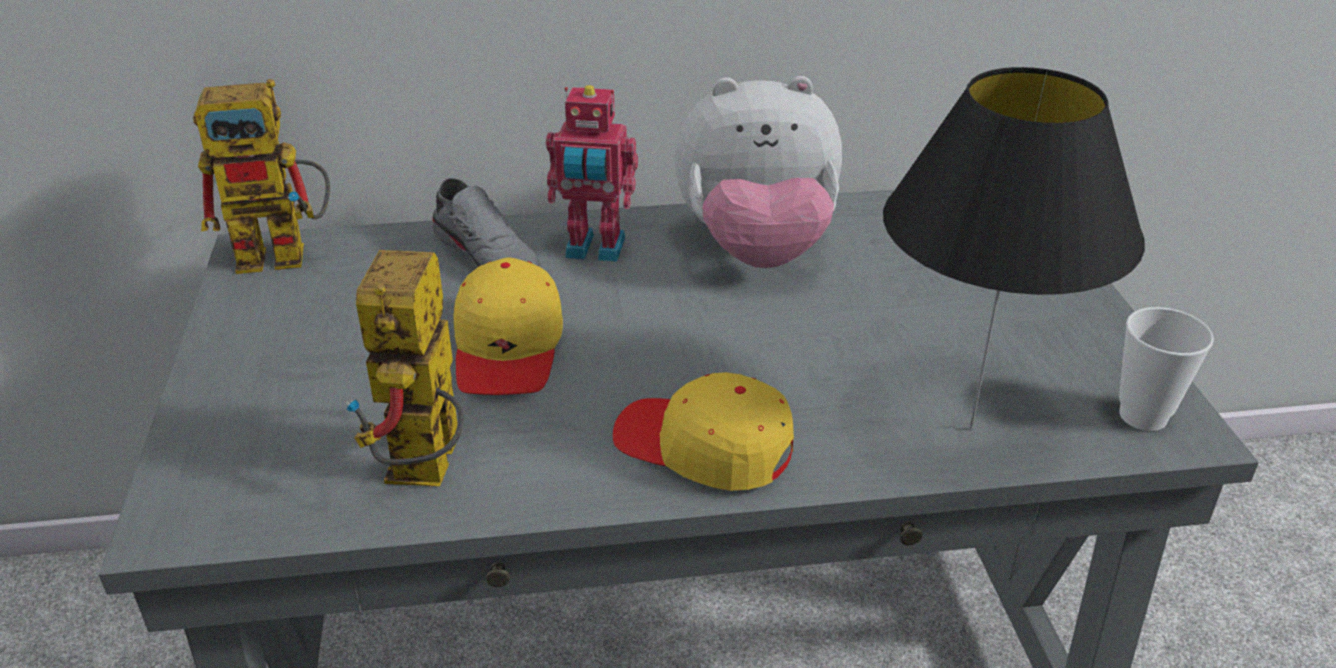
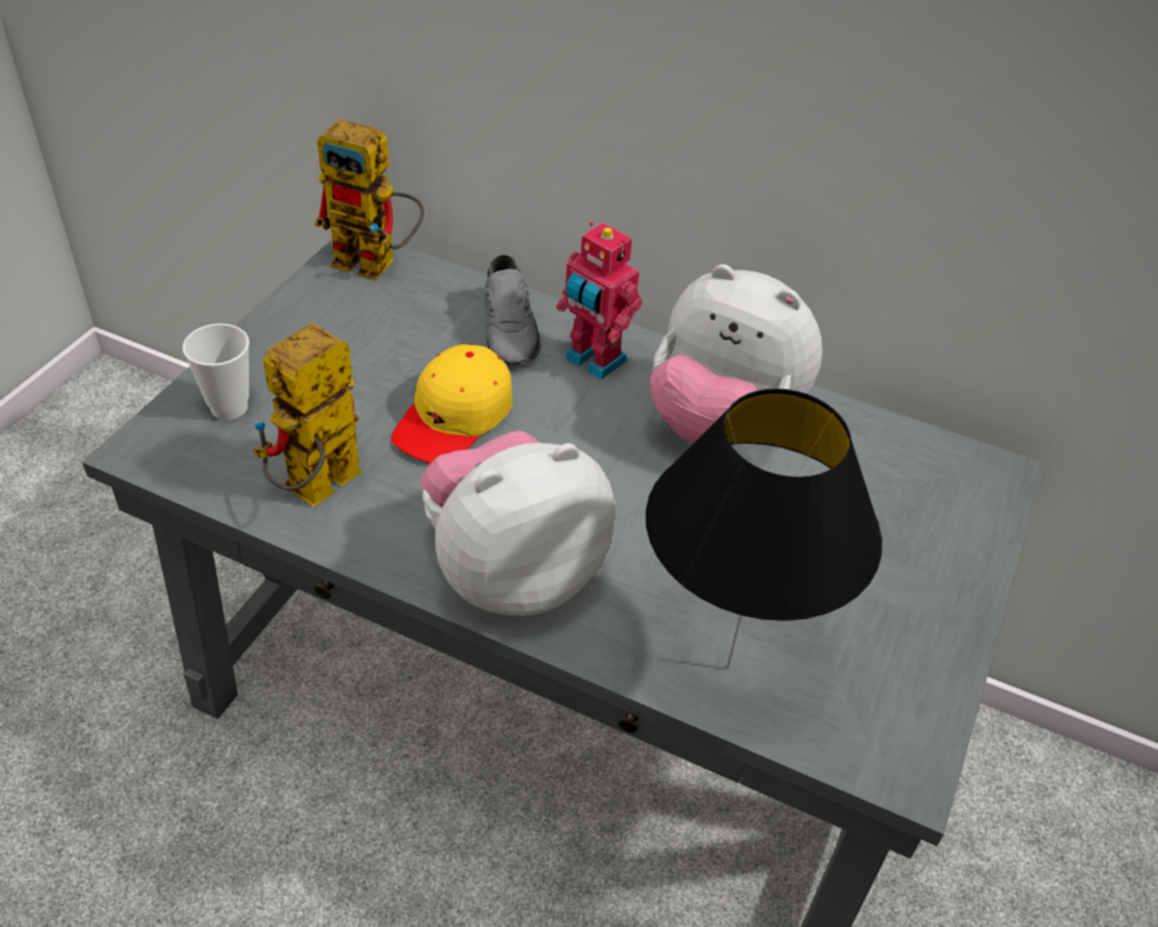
camera: 30 degrees right, 10 degrees up
(704, 447) = (512, 572): yellow cap -> plush toy
(1143, 416) = (886, 738): cup -> cup (229, 407)

